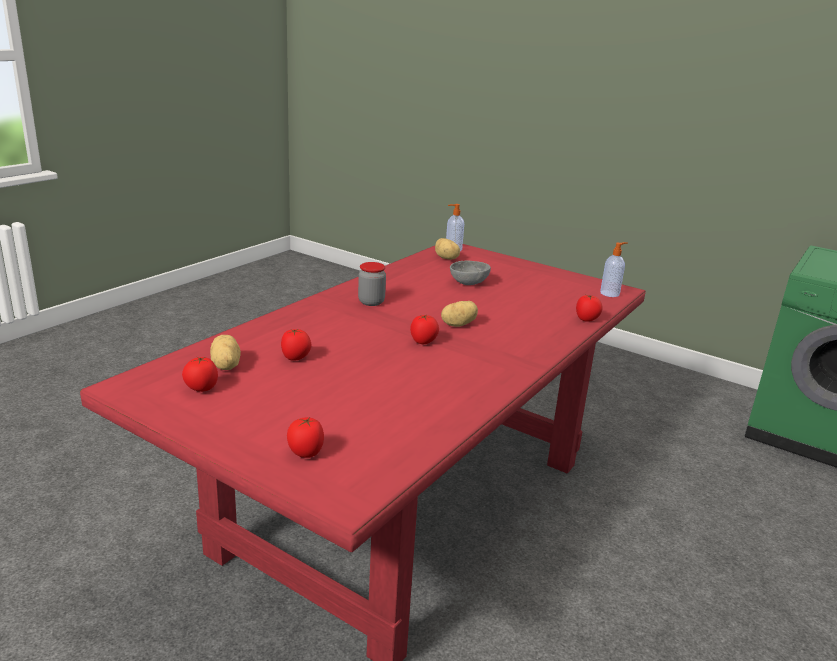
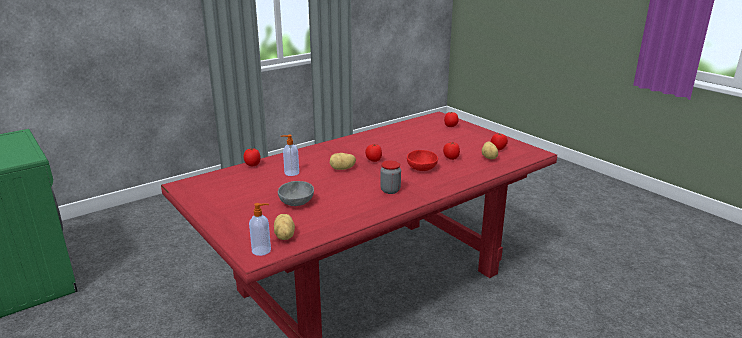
camera: 160 degrees left, 0 degrees up
(339, 335) = (422, 168): none -> red bowl
(610, 293) = (197, 182): soap dispenser -> soap dispenser (291, 173)

